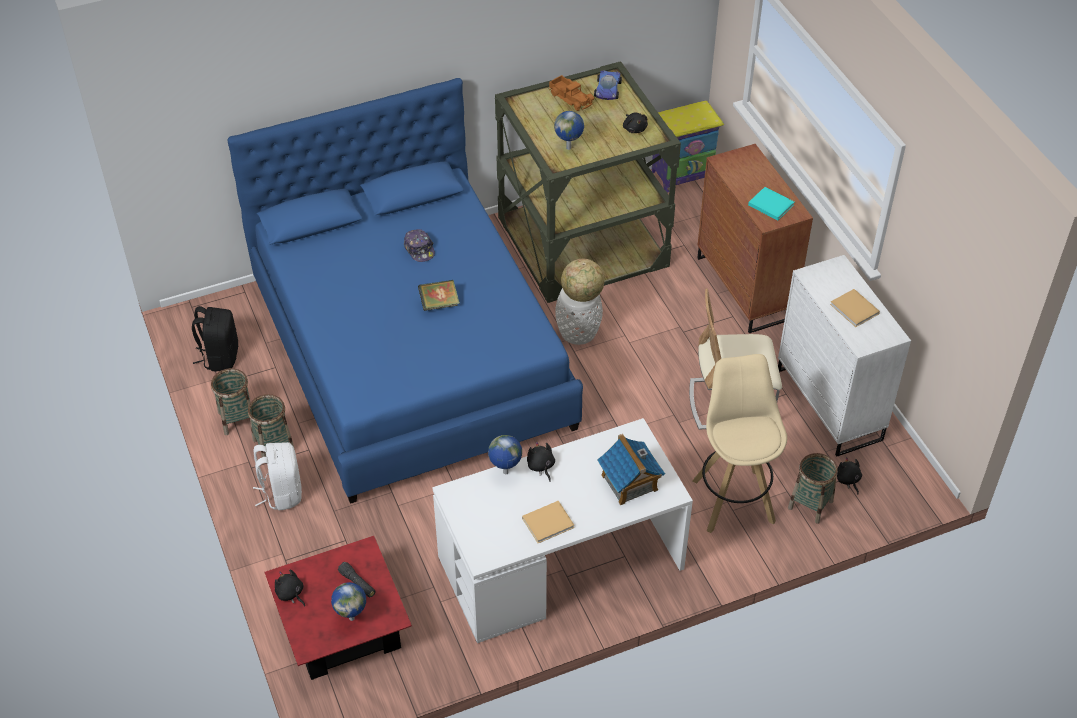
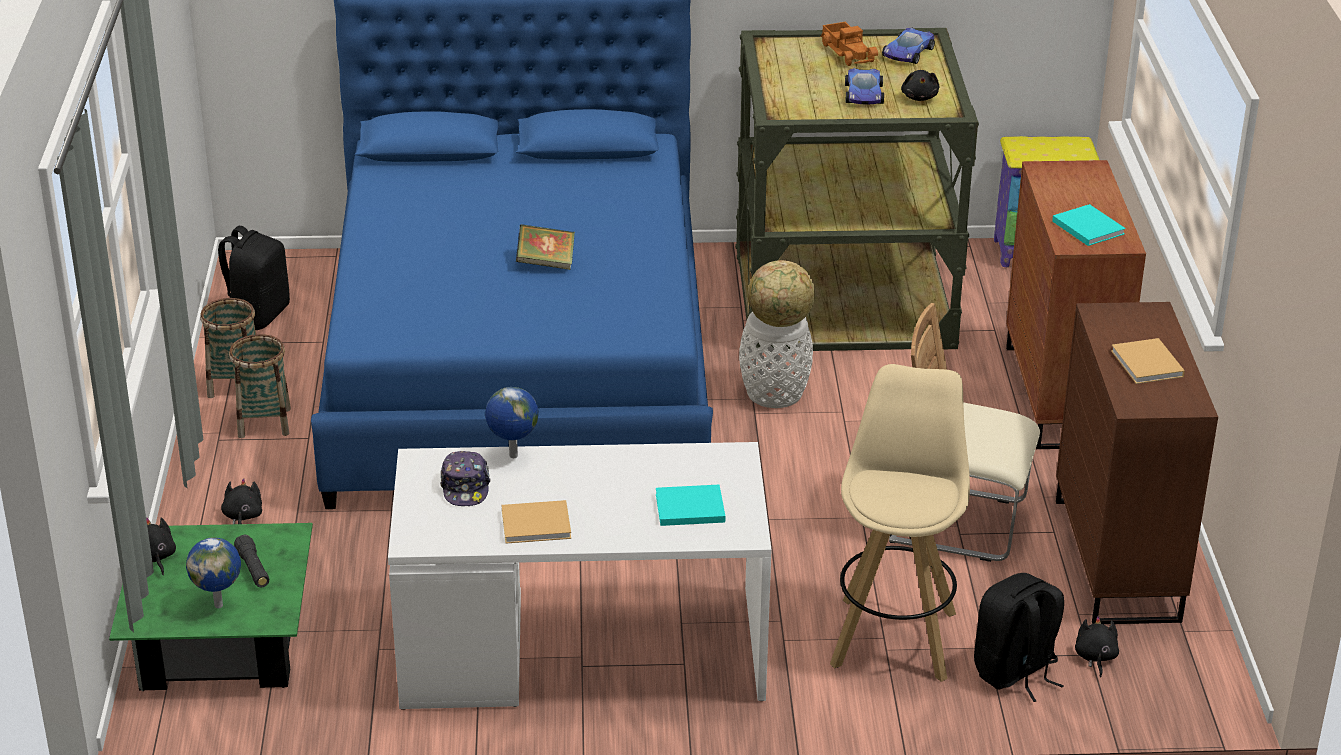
camera: 20 degrees right, 15 degrees down
(281, 493) = (240, 476): white backpack -> none
(342, 626) = (222, 642): red coffee table -> green coffee table
(419, 249) = (557, 203): cap -> cap (465, 487)
(541, 466) = (568, 461): black plush toy -> black plush toy (242, 517)
(569, 148) = (810, 100): globe -> none
(599, 134) = (864, 94): none -> toy car
(629, 483) = (687, 508): toy house -> turquoise book
(810, 505) = (1015, 673): basket -> black backpack
(830, 405) = (1118, 560): white dresser -> brown dresser

